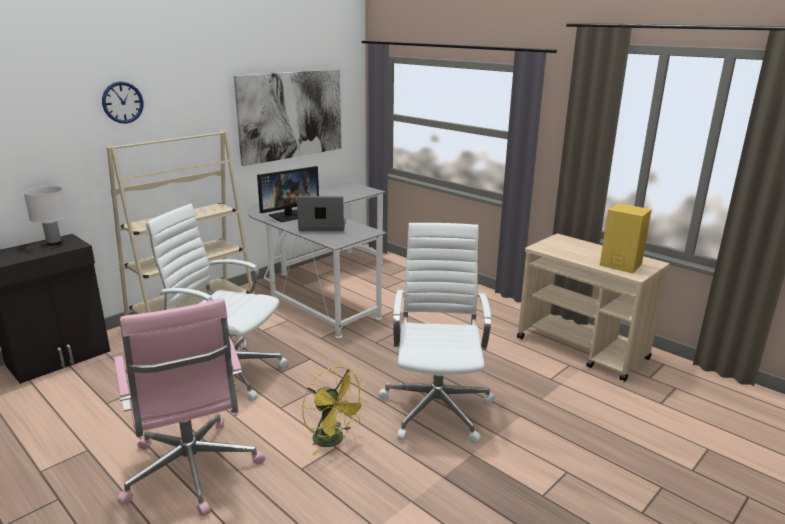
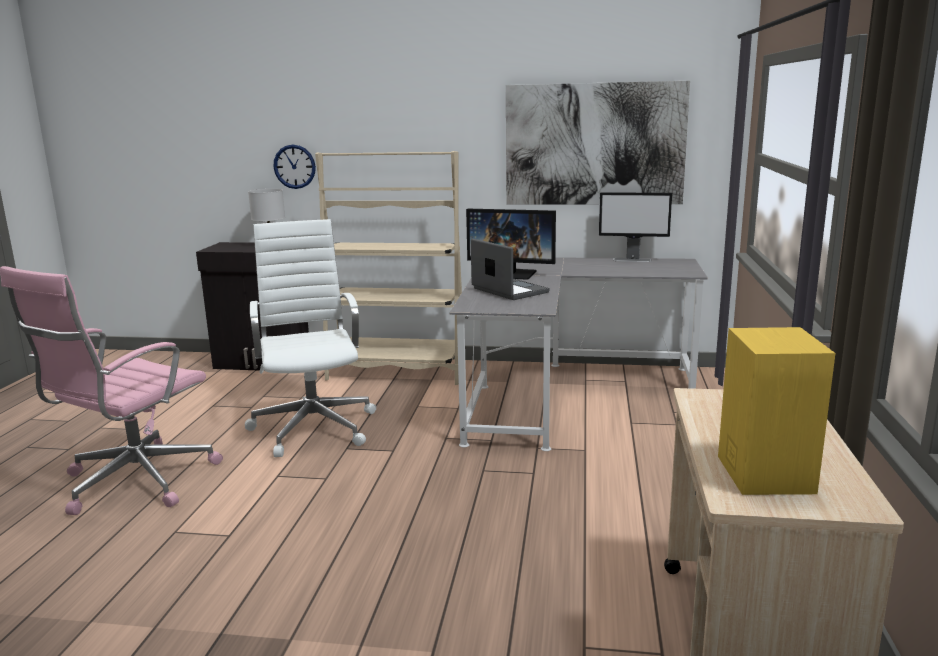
camera: 55 degrees right, 5 degrees down
(122, 102) = (364, 110): wall clock -> wall clock (294, 166)
(323, 189) = (632, 260): none -> monitor
(333, 440) = (241, 529): yellow fan -> none
(437, 407) = (379, 569): white office chair -> none

